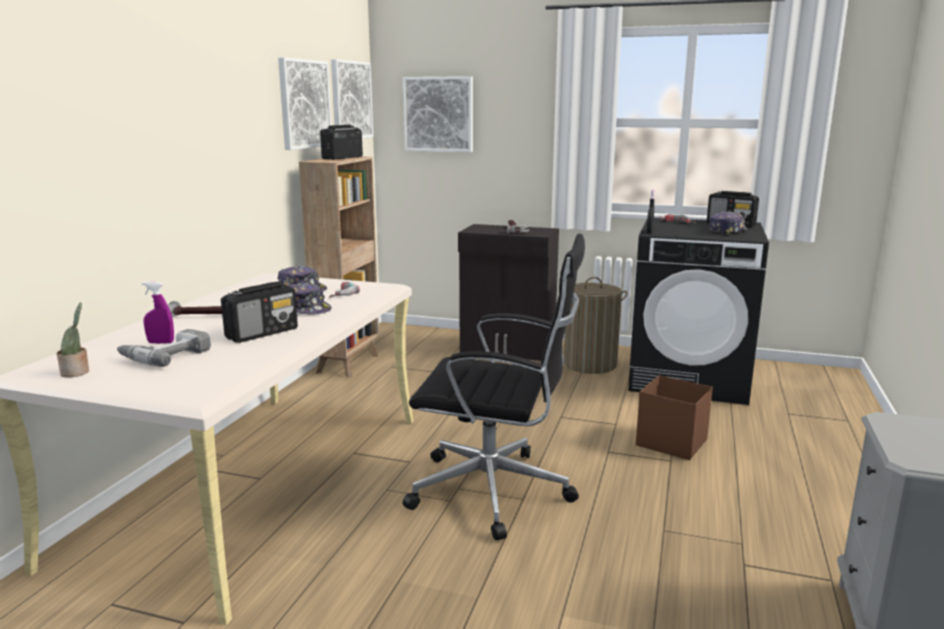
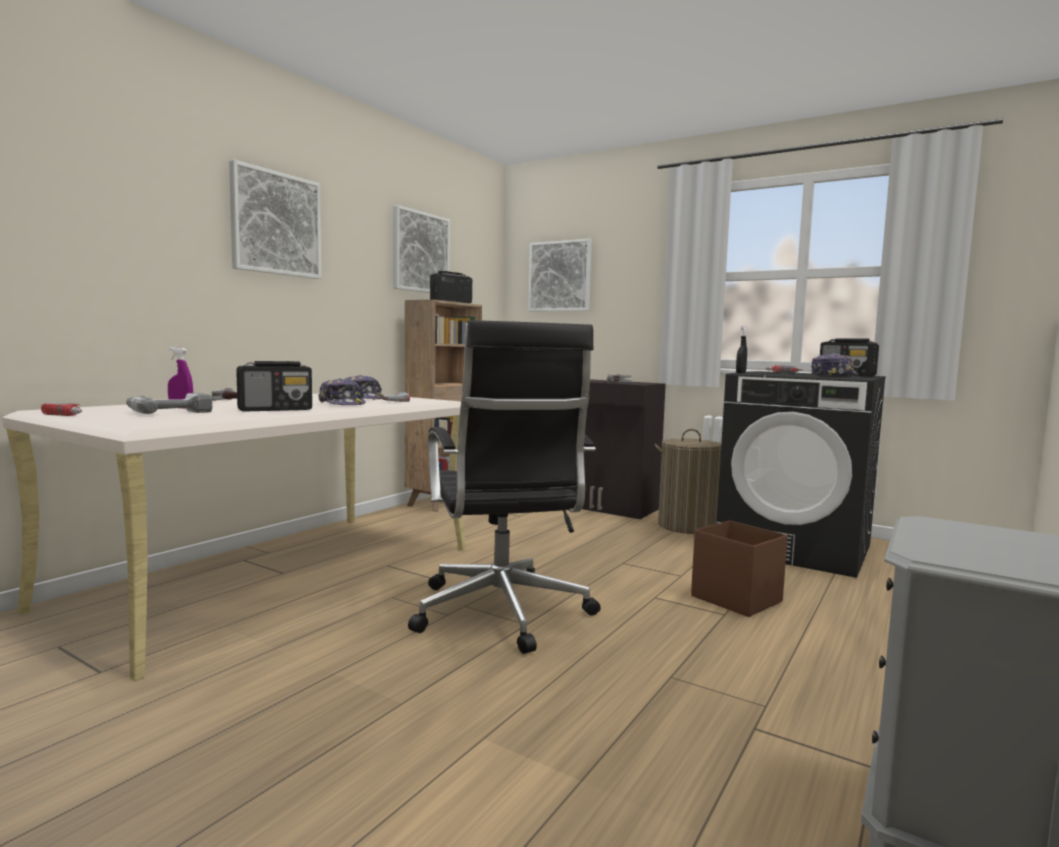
camera: 15 degrees right, 10 degrees down
(77, 372) = (78, 413): potted plant -> power drill
(350, 100) = (477, 261): picture -> picture (276, 224)
(495, 491) = (501, 614): black office chair -> black office chair turned 45 degrees clockwise

